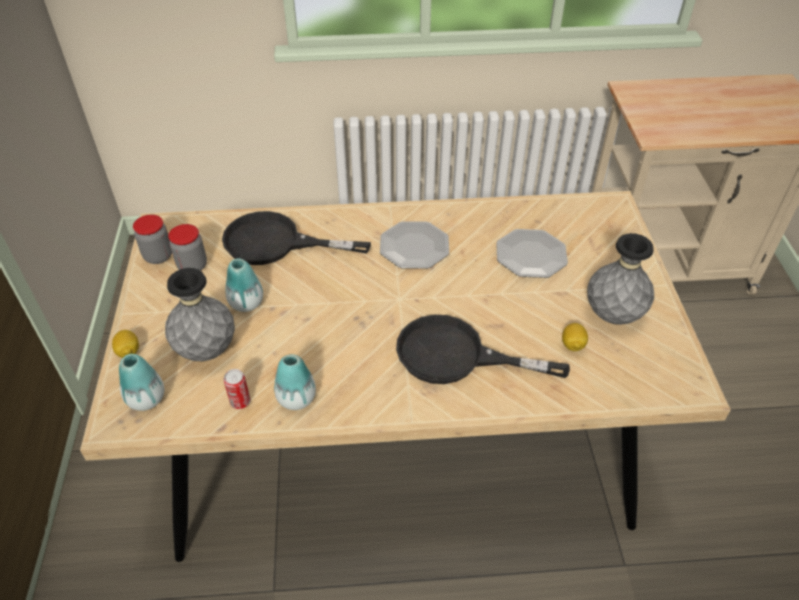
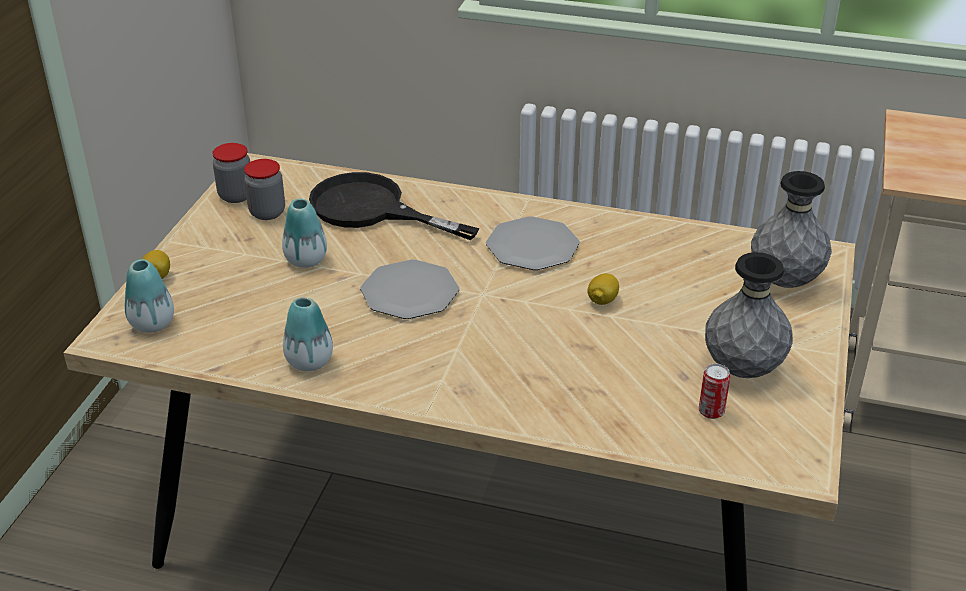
camera: 20 degrees right, 10 degrees down
(206, 350) = (238, 294): grey vase -> grey vase (784, 281)
(240, 402) = (247, 350): can -> can (711, 412)
(456, 356) = (517, 365): black frying pan -> none
(531, 255) = (674, 285): plate -> plate (410, 292)
(572, 345) = (669, 387): lemon -> lemon (602, 300)

